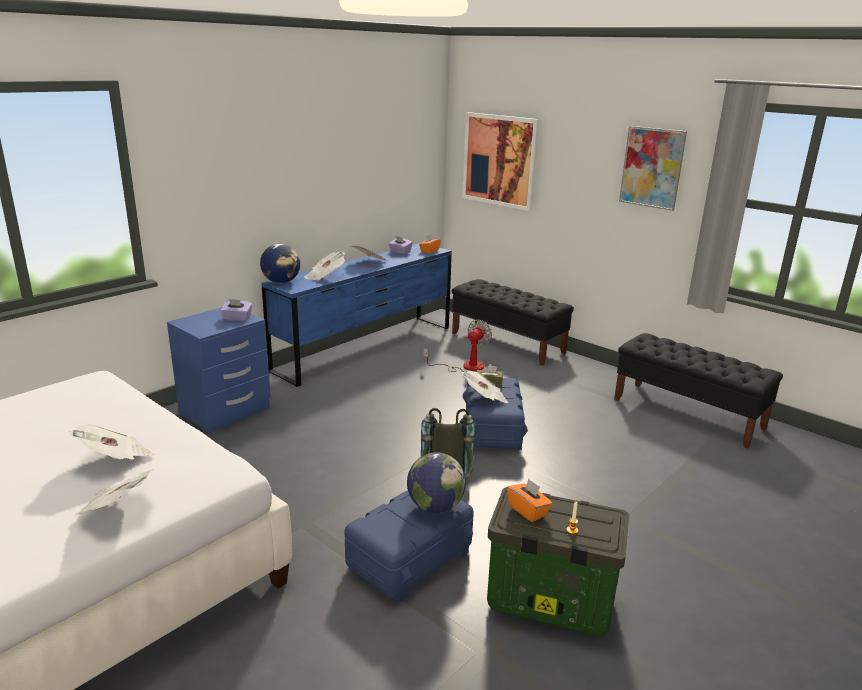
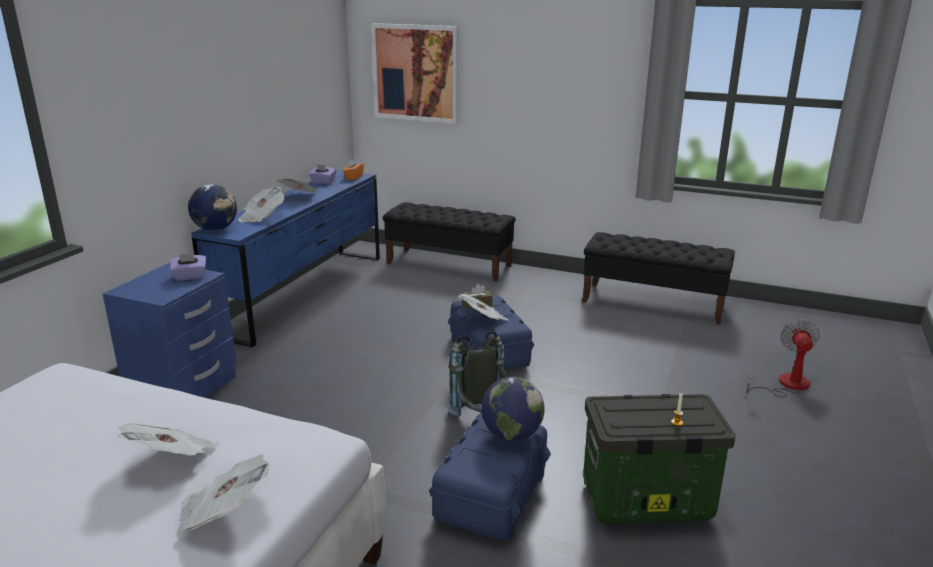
camera: 20 degrees left, 0 degrees up
(465, 367) = (422, 295): fan -> fan (786, 385)
(528, 511) = (625, 414): orange tissue box -> none
(652, 167) = (585, 68): picture -> none

